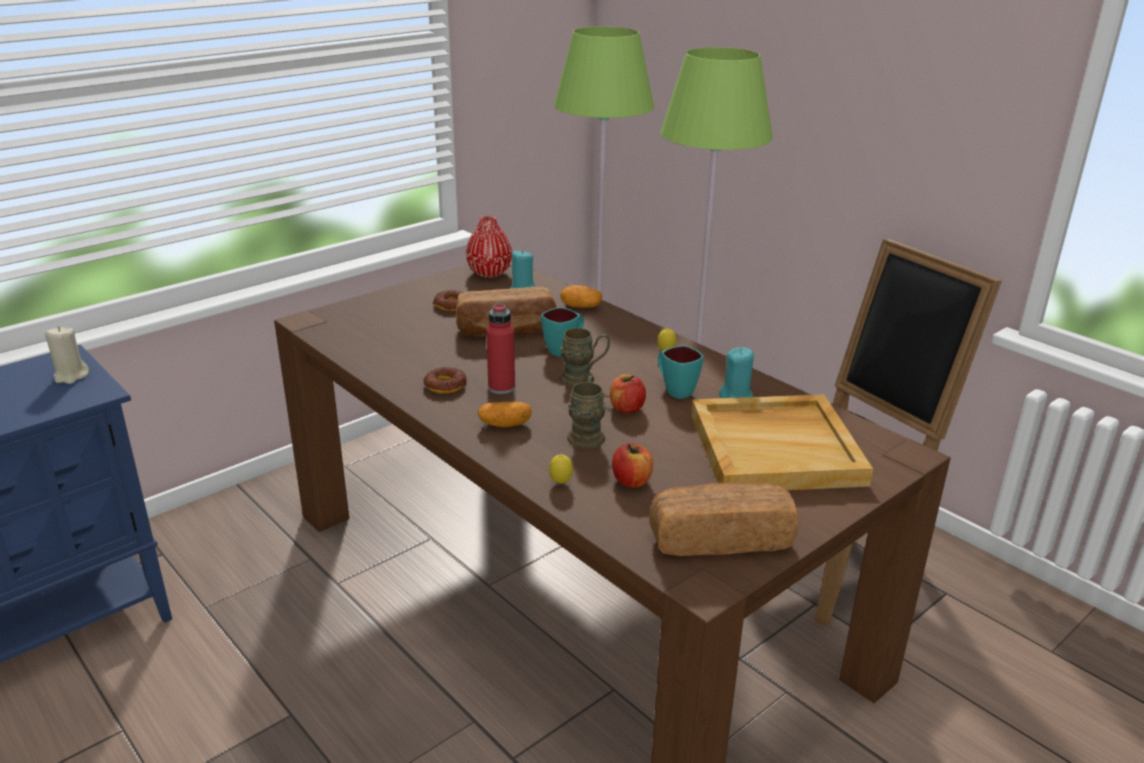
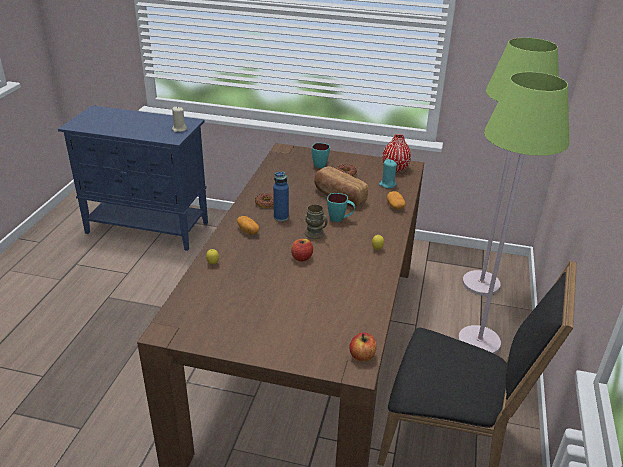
camera: 55 degrees right, 5 degrees up
(501, 387) = (281, 217): red bottle -> blue bottle
(586, 433) = (264, 255): brown mug -> none
(632, 481) = (234, 282): apple -> apple (362, 356)
(675, 390) = (337, 266): turquoise mug -> turquoise mug (321, 164)
(720, 539) = (206, 325): bread -> none
(736, 397) = (354, 288): turquoise candle -> none
(776, 448) = (312, 318): beige tray -> none

